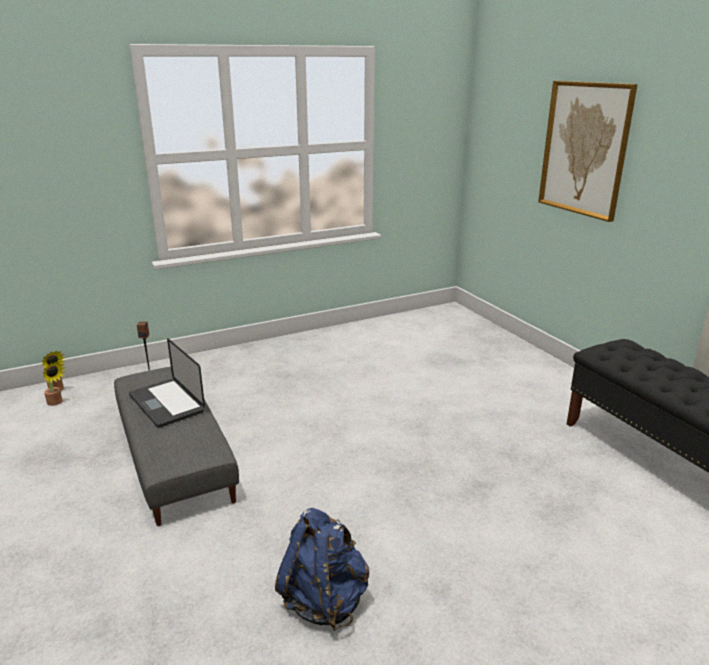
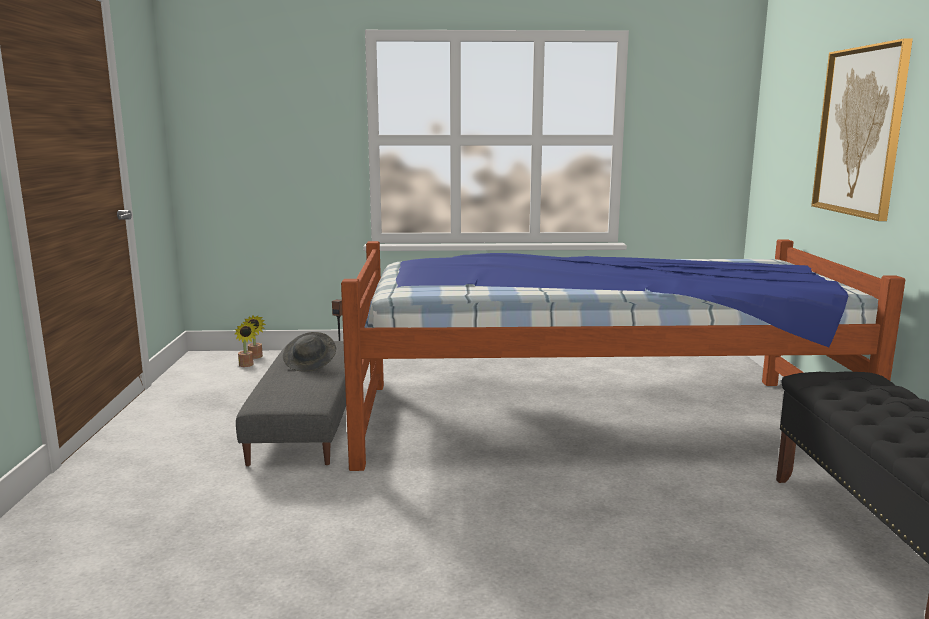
camera: 25 degrees right, 10 degrees down
(166, 403) = (310, 364): laptop -> grey hat
(325, 600) = (339, 558): blue backpack -> none
(409, 397) = (591, 419): none -> bed

